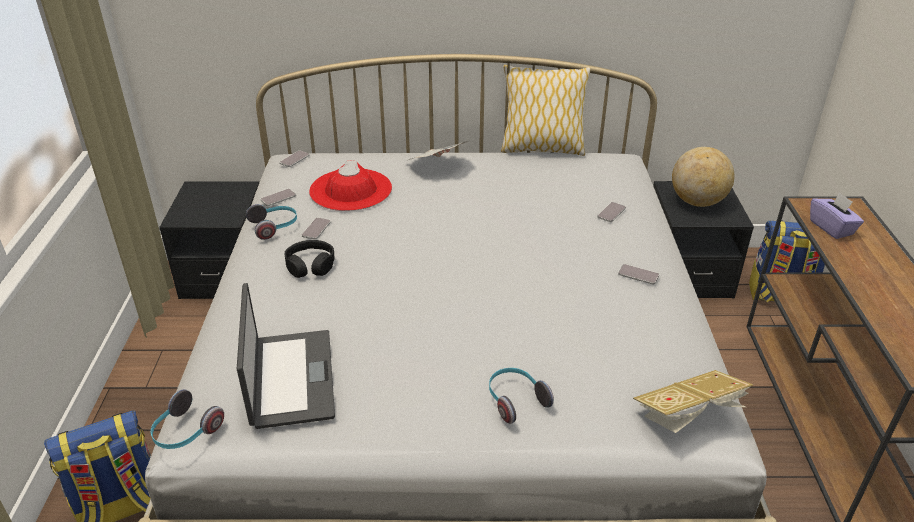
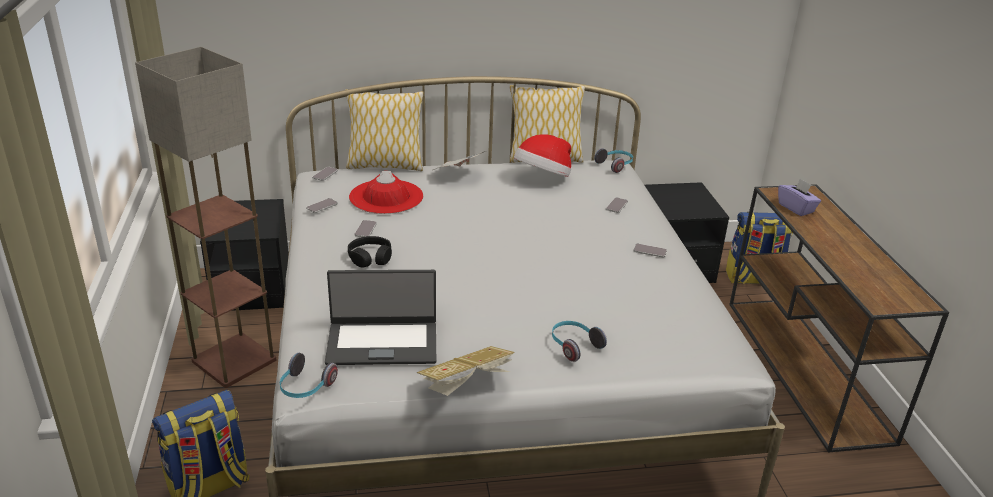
camera: 10 degrees left, 5 degrees down
(187, 356) = (234, 360): none -> floor lamp
(274, 227) = (327, 229): headphones -> headphones (615, 165)
(290, 378) = (382, 343): laptop -> laptop turned 105 degrees clockwise
(362, 151) = (385, 165): none -> pillow
(533, 173) = (543, 178): none -> hat
(689, 415) = (711, 347): book -> book (466, 385)
(697, 202) = (679, 200): globe -> none

